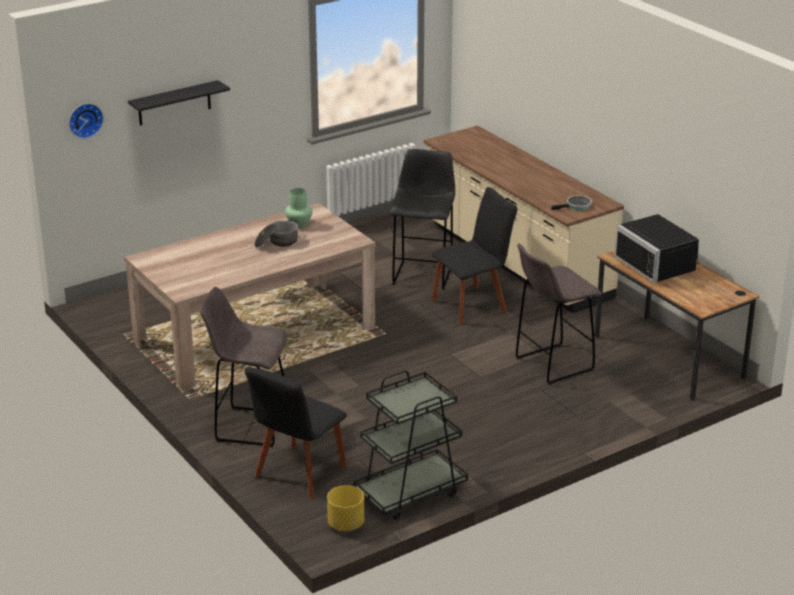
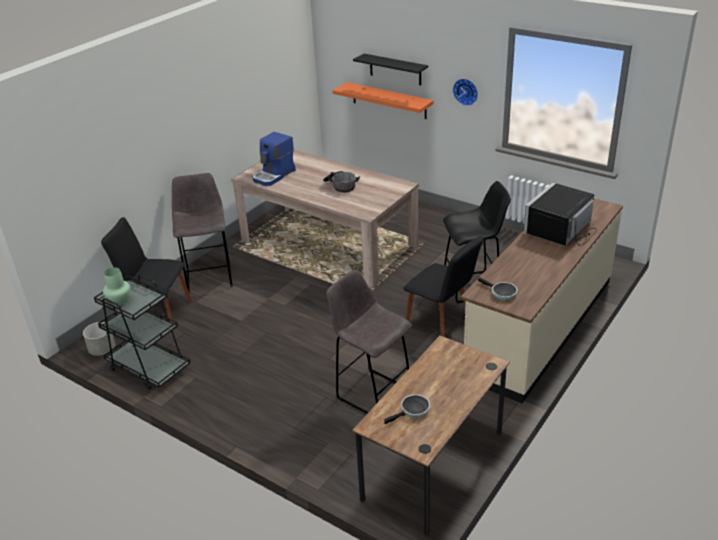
camera: 70 degrees right, 5 degrees up
(85, 120) = (336, 55): wall clock -> wall clock (466, 91)
(167, 147) = (389, 100): none -> orange shelf
(201, 275) = (274, 175): none -> coffee machine
(298, 224) = (375, 186): green vase -> green vase (119, 300)
(345, 524) = (102, 350): yellow planter -> grey planter
(659, 264) = (449, 377): black microwave -> black microwave (561, 230)
(693, 288) = (413, 411): none -> frying pan

